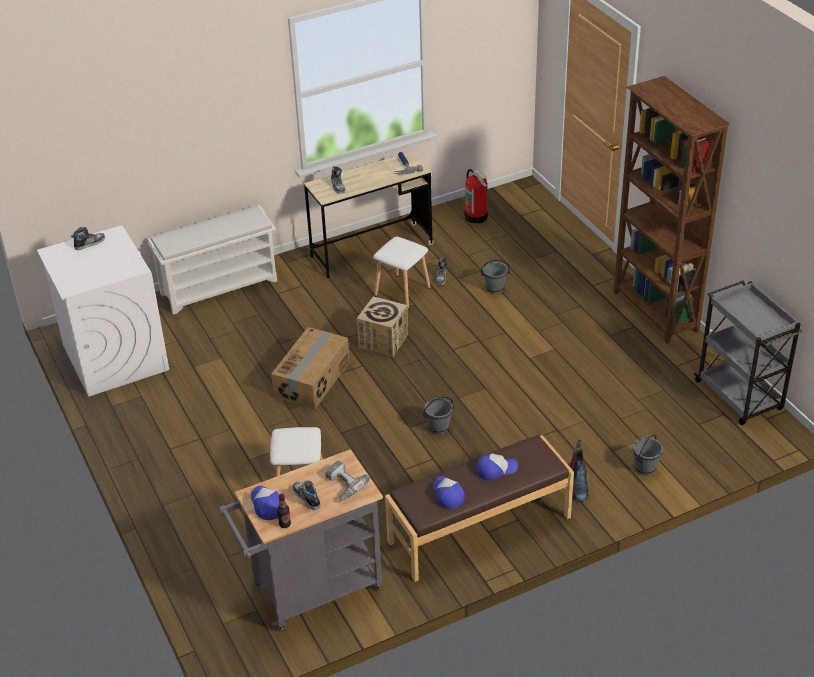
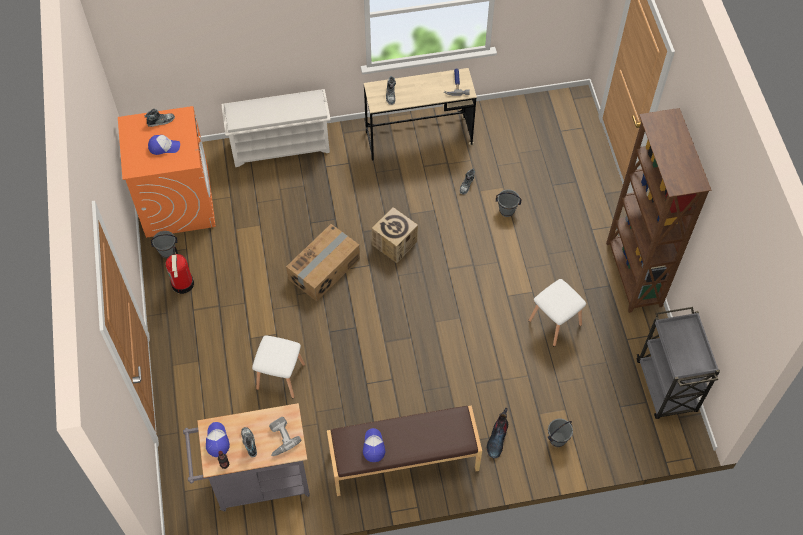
camera: 15 degrees right, 20 degrees up
(115, 357) = (177, 201): white washing machine -> orange washing machine
(402, 292) = (428, 193): white stool -> white stool (554, 323)
(439, 428) = (407, 349): grey bucket -> grey bucket (167, 252)
(476, 217) = (521, 122): fire extinguisher -> fire extinguisher (183, 284)
(496, 469) = (420, 432): cap -> cap (164, 147)

